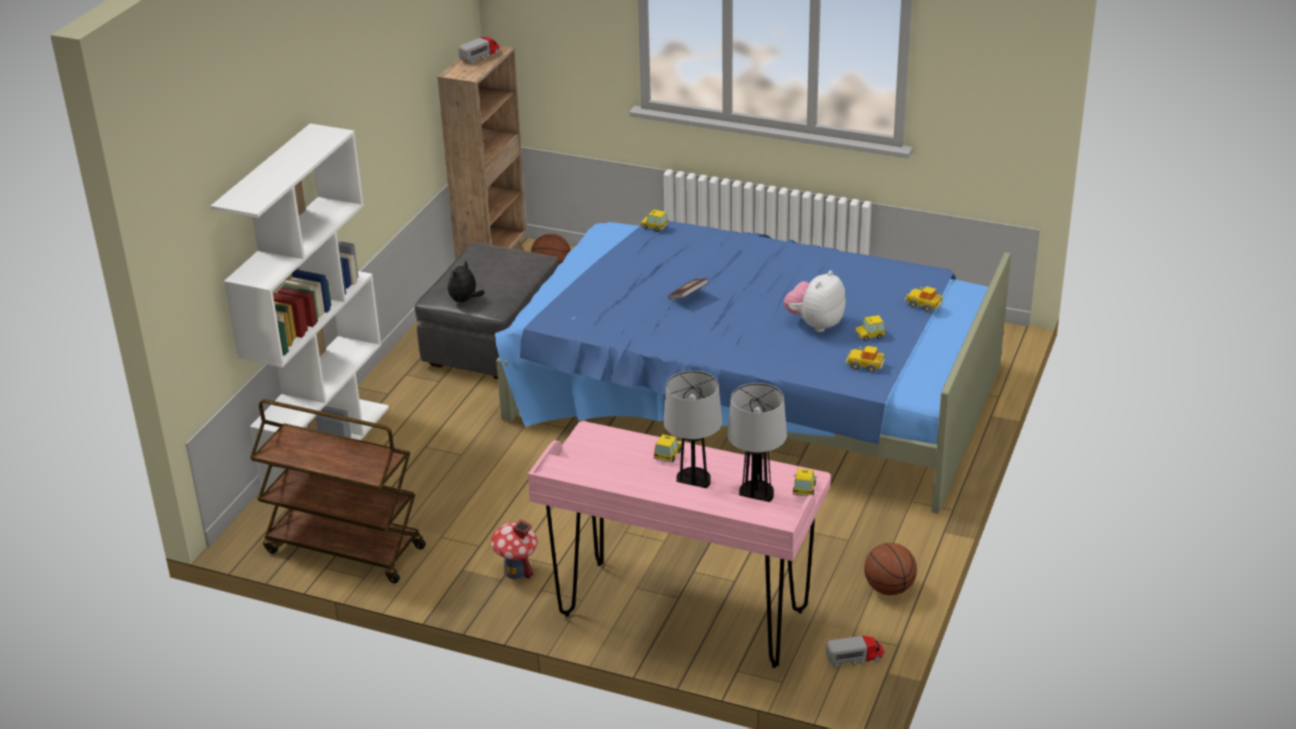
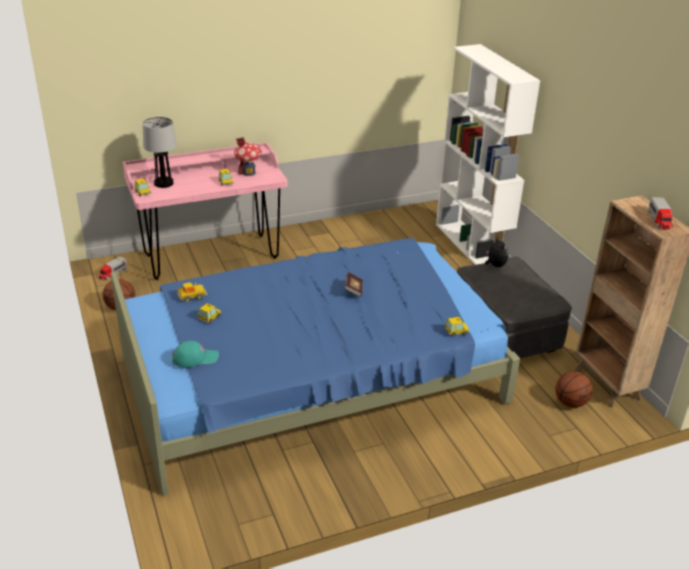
camera: 135 degrees right, 0 degrees up
(343, 550) = (388, 218): brown cart -> none
(516, 571) = (306, 241): toy house -> toy house (248, 172)
(693, 482) = (199, 178): table lamp -> none
(815, 324) = (253, 310): plush toy -> none
(923, 305) = (195, 358): toy car -> turquoise cap

